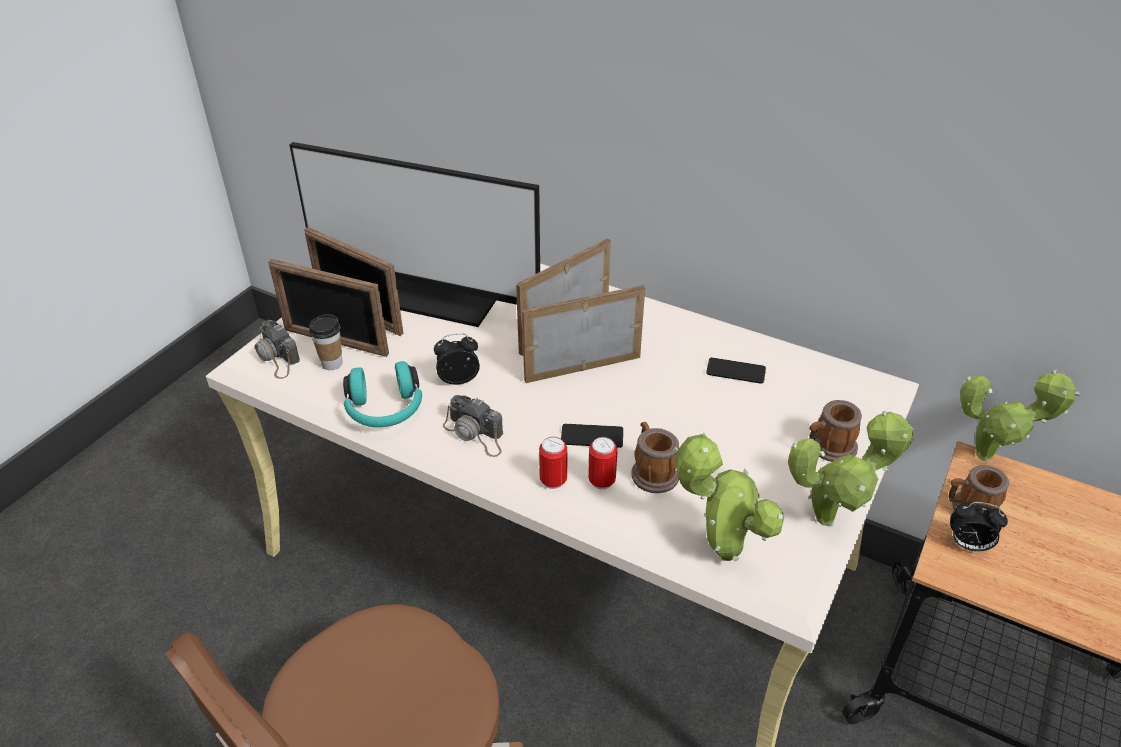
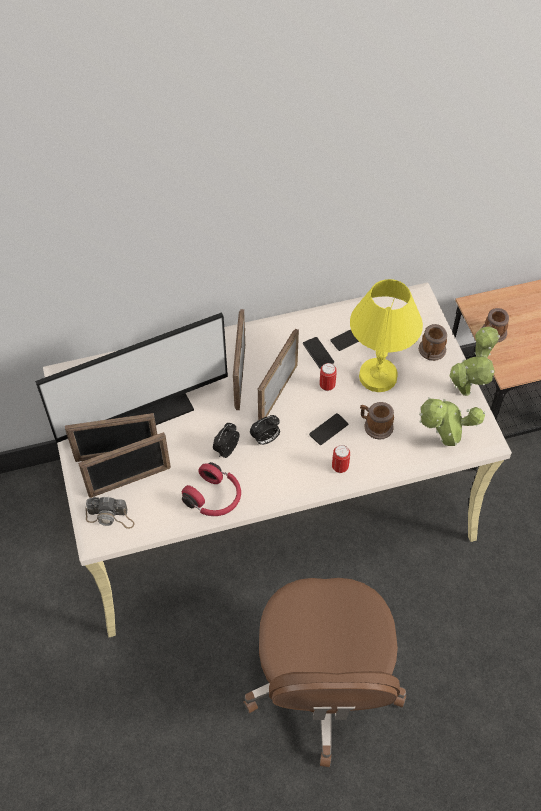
camera: 45 degrees left, 15 degrees up
(332, 363) = (147, 495): cup -> none
(385, 410) = (214, 498): turquoise headphones -> red headphones
(475, 434) = (275, 473): camera -> none
(601, 481) = (360, 449): can -> can (327, 386)
(679, 362) = (318, 353): none -> phone
(723, 428) = (378, 377): none -> yellow table lamp
(967, 545) = (506, 354): alarm clock -> alarm clock (265, 439)
(990, 456) = (475, 297): potted plant -> none

